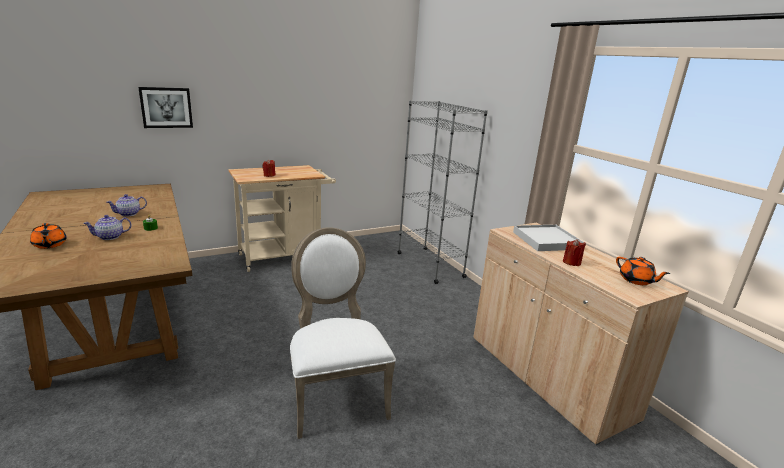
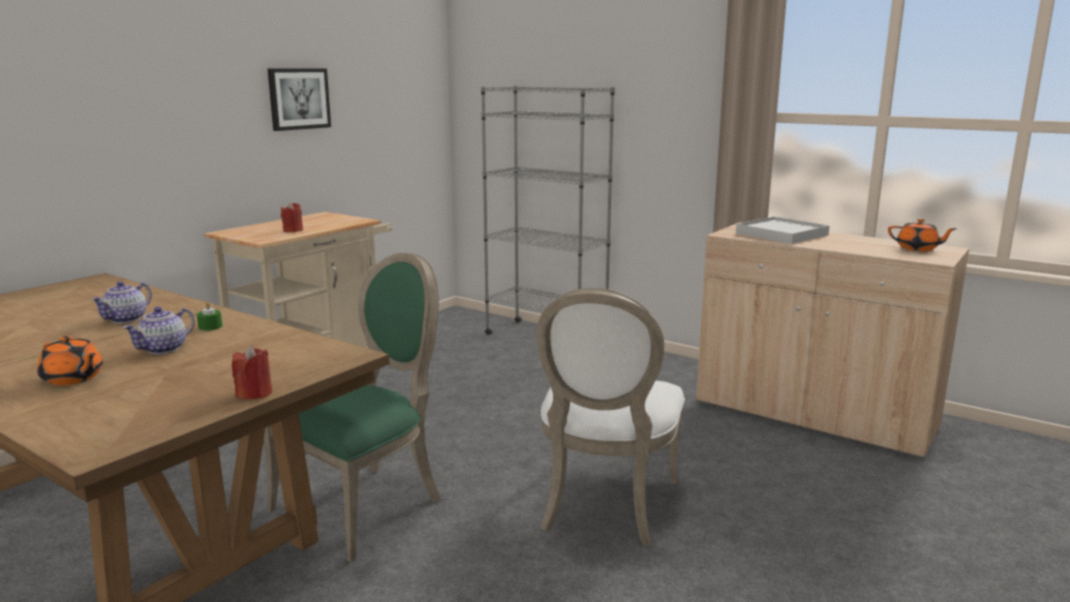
camera: 25 degrees left, 5 degrees down
(166, 107) = (90, 128): picture -> picture (298, 99)
(221, 344) = (365, 505): none -> green chair
(335, 394) = (604, 507): white chair -> white chair turned 120 degrees counterclockwise
(571, 262) = (839, 246): red candle -> red candle (254, 393)

